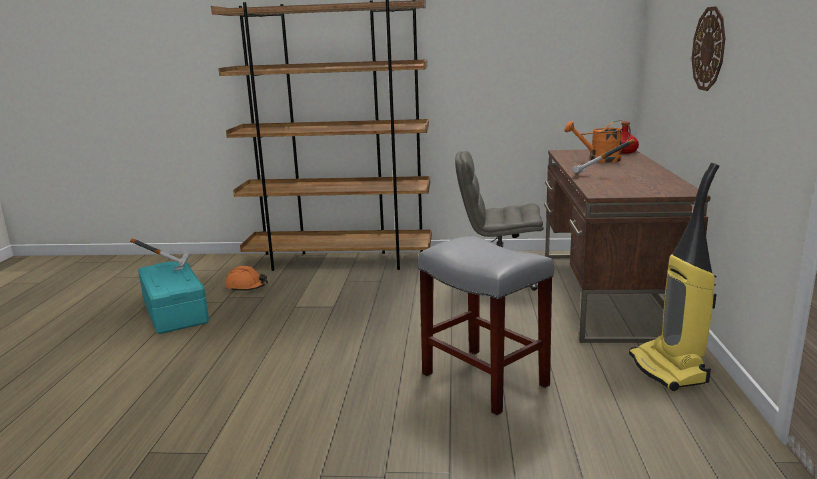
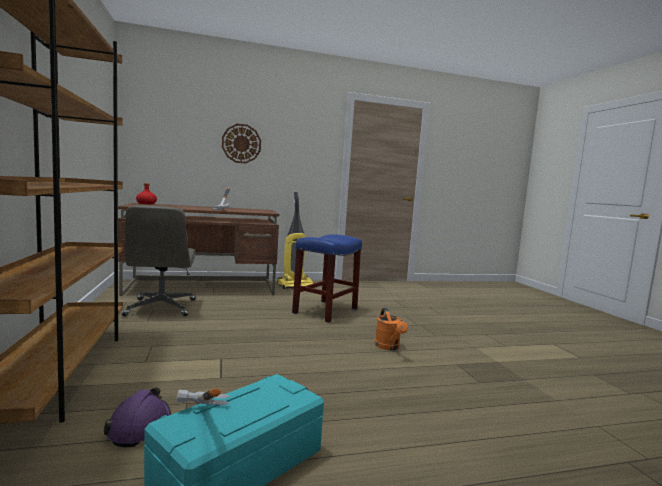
camera: 110 degrees left, 10 degrees down
(246, 287) = (140, 426): orange hard hat -> purple hard hat
(486, 380) = (325, 310): grey stool -> blue stool
(599, 160) = (172, 206): orange watering can -> orange watering can (389, 347)

